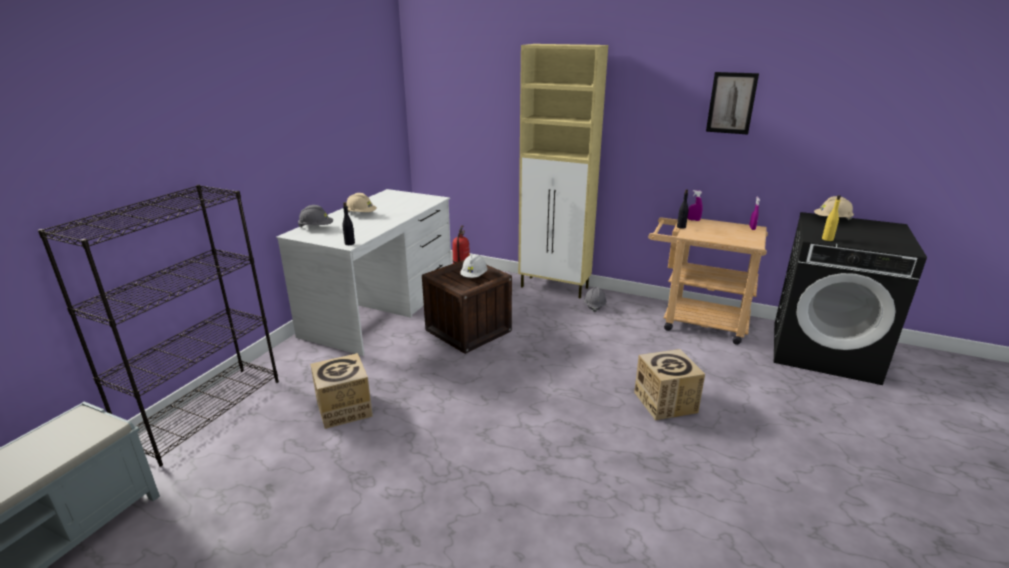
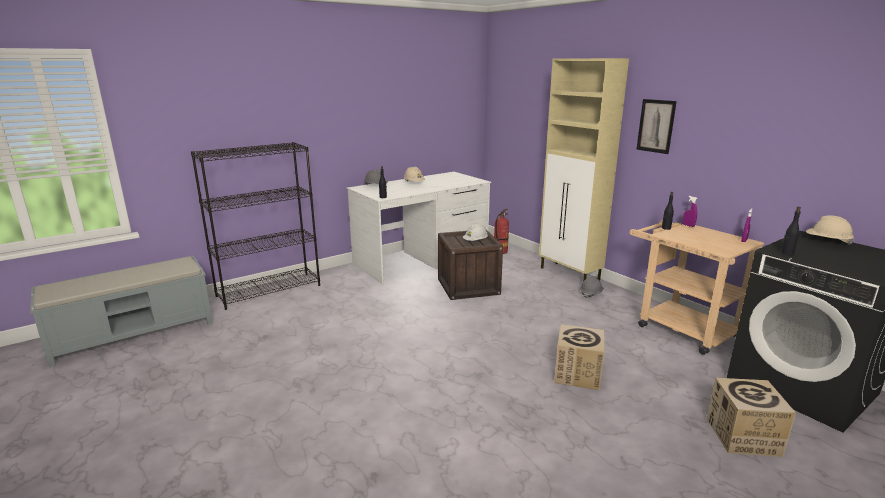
camera: 30 degrees right, 5 degrees down
(344, 409) = (342, 310): cardboard box -> cardboard box (743, 437)
(731, 103) = (735, 113): picture -> picture (656, 126)
(827, 239) = (787, 253): yellow bottle -> black bottle

